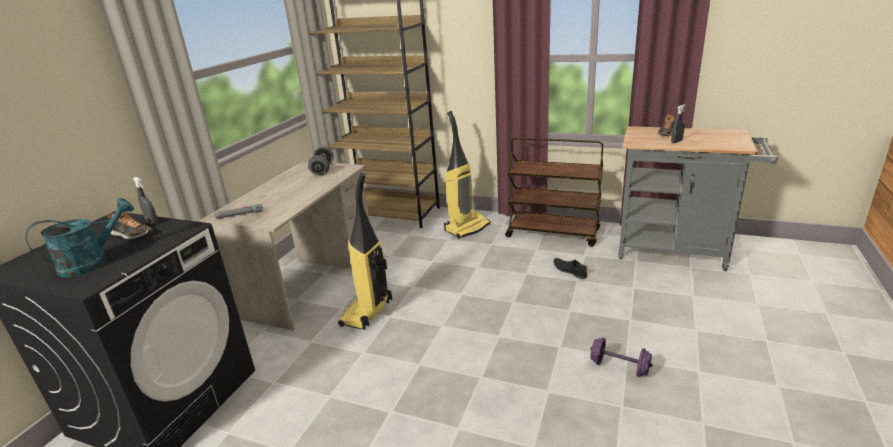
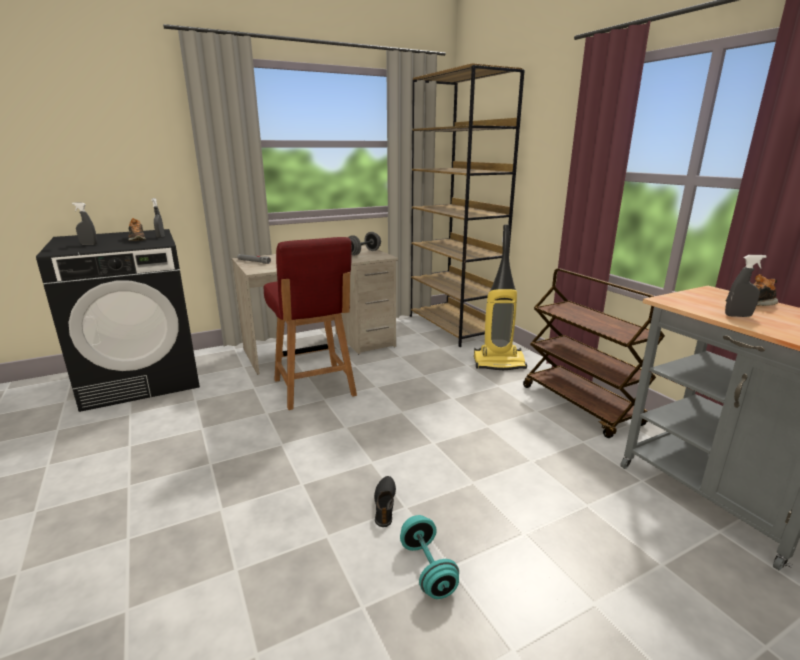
camera: 40 degrees right, 5 degrees down
(92, 262) = (89, 244): turquoise watering can -> grey spray bottle
(367, 313) = (314, 388): vacuum cleaner -> red chair
(569, 270) = (538, 447): black shoe -> black shoe (385, 504)
(619, 367) = (427, 569): purple dumbbell -> turquoise dumbbell

